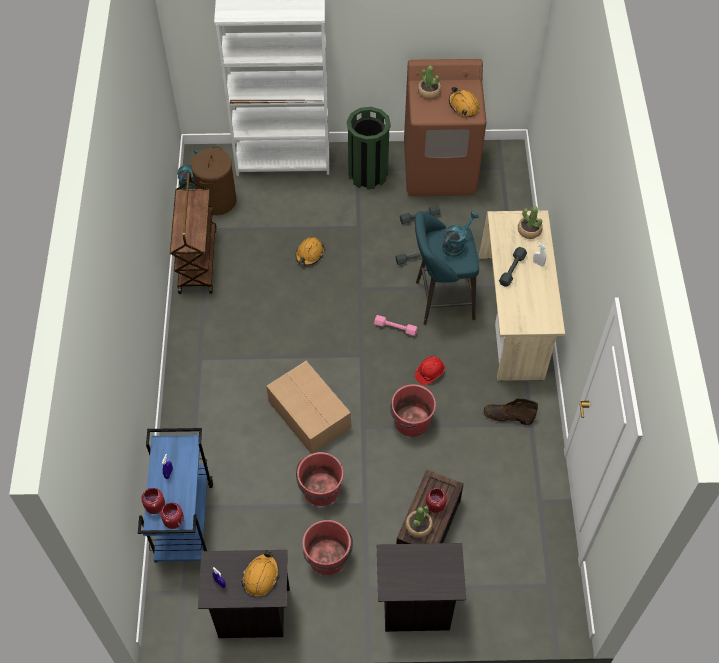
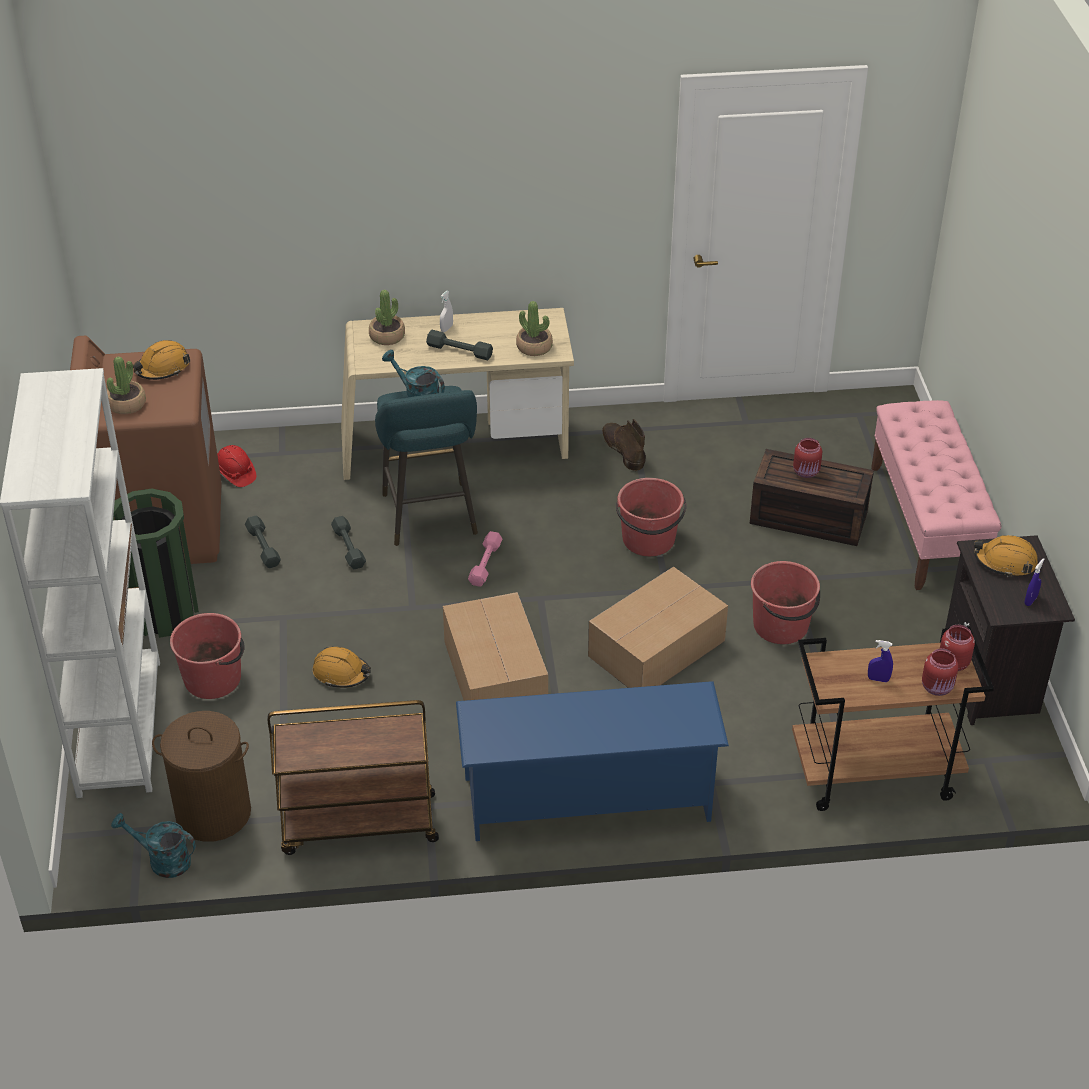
camera: 95 degrees left, 15 degrees down
(184, 520) = (873, 775): blue cart -> brown cart
(194, 366) = (588, 799): none -> blue shoe rack
(297, 327) = (494, 676): none -> cardboard box
(328, 558) = (884, 611): red bucket -> red bucket (213, 678)
(415, 607) = (926, 524): black nightstand -> pink bench
(418, 526) = (840, 485): potted plant -> potted plant (534, 347)
(429, 373) = (563, 525): red hard hat -> red hard hat (235, 474)
(508, 416) = (623, 449): brown boot -> brown boot turned 150 degrees clockwise

